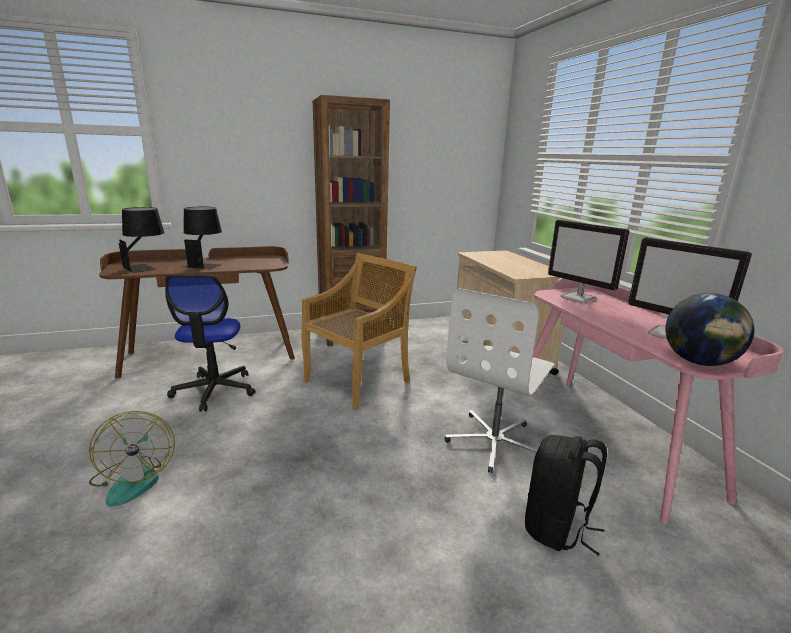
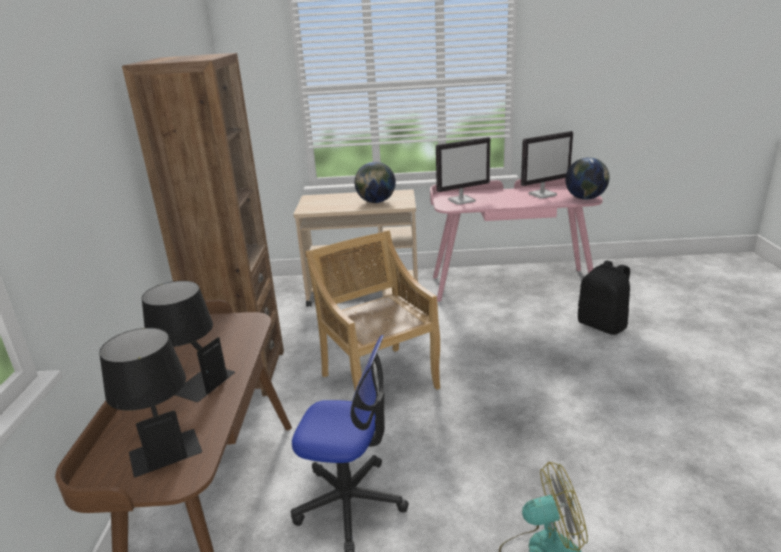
camera: 70 degrees left, 5 degrees up
(495, 442) = (509, 326): white office chair -> none
(514, 267) = (376, 202): none -> globe

